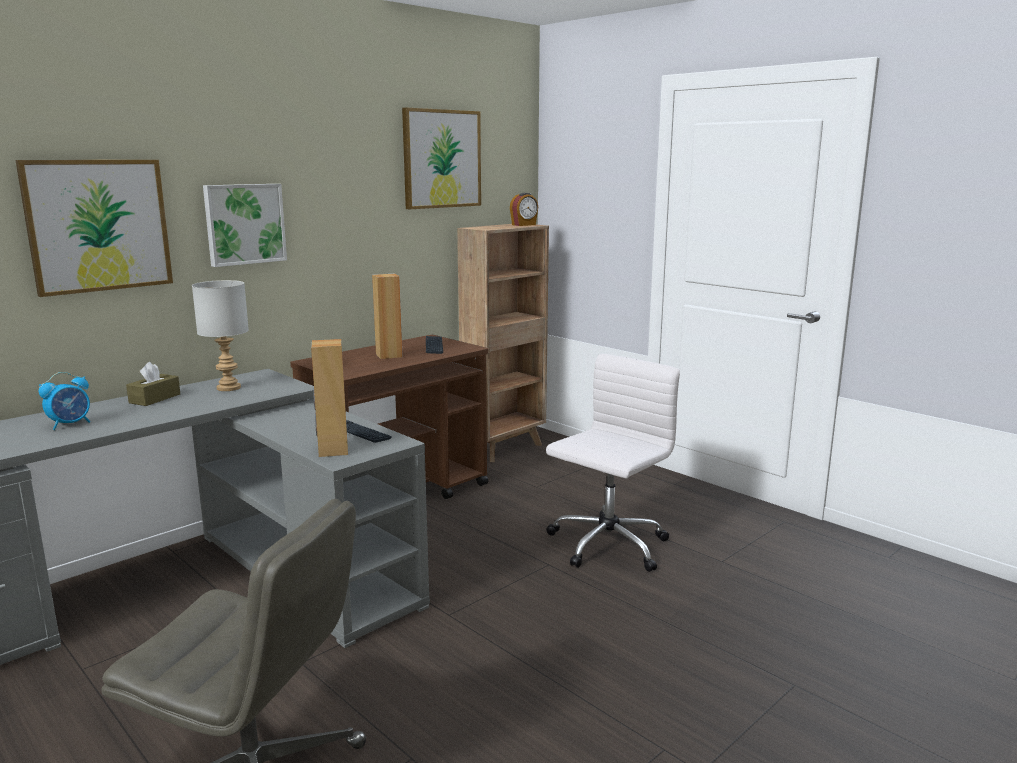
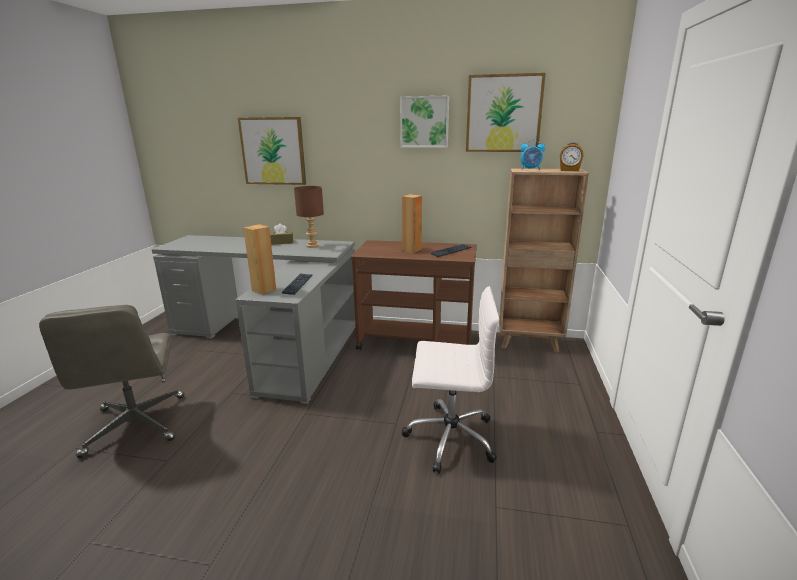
camera: 55 degrees right, 5 degrees up
(70, 424) = (234, 244): alarm clock -> alarm clock (531, 169)
(227, 388) = (312, 246): grey table lamp -> brown table lamp
(244, 224) = (347, 155): picture -> picture (424, 122)

